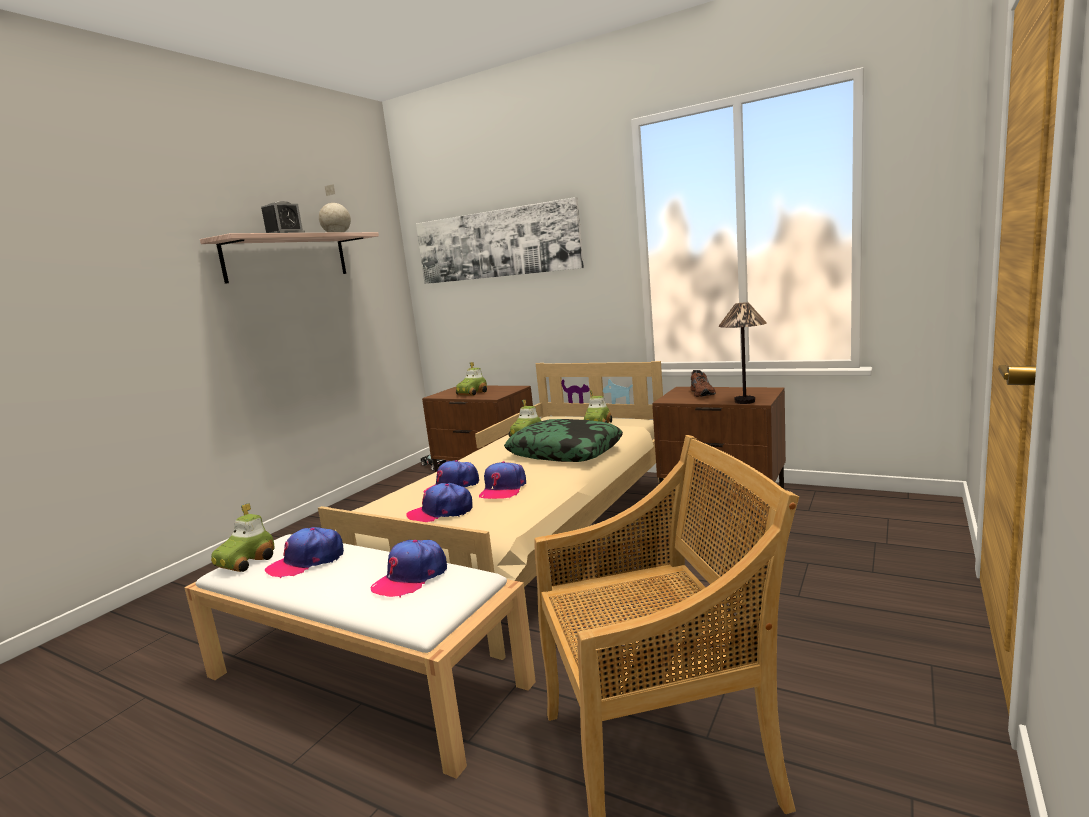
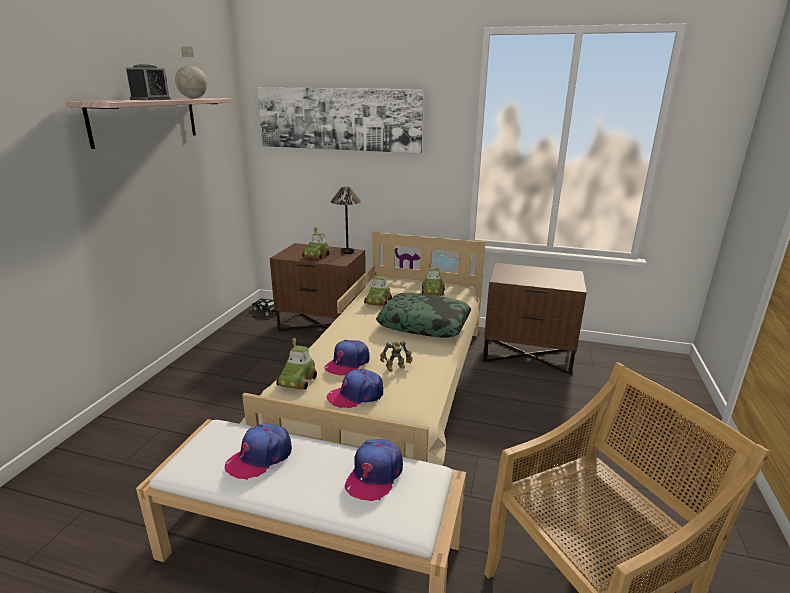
camera: 15 degrees left, 10 degrees up
(246, 562) = (196, 459): toy car -> toy car (298, 381)
(503, 489) = (396, 367): cap -> toy robot
(703, 393) = (524, 273): brown shoe -> none
(744, 401) = (563, 286): table lamp -> table lamp (347, 252)

